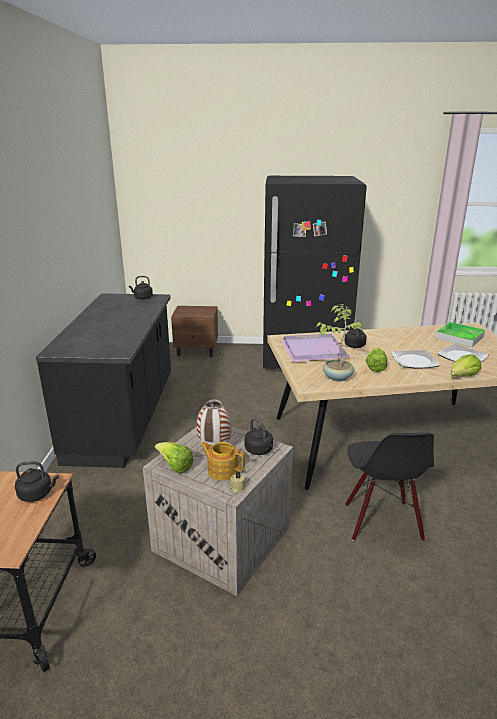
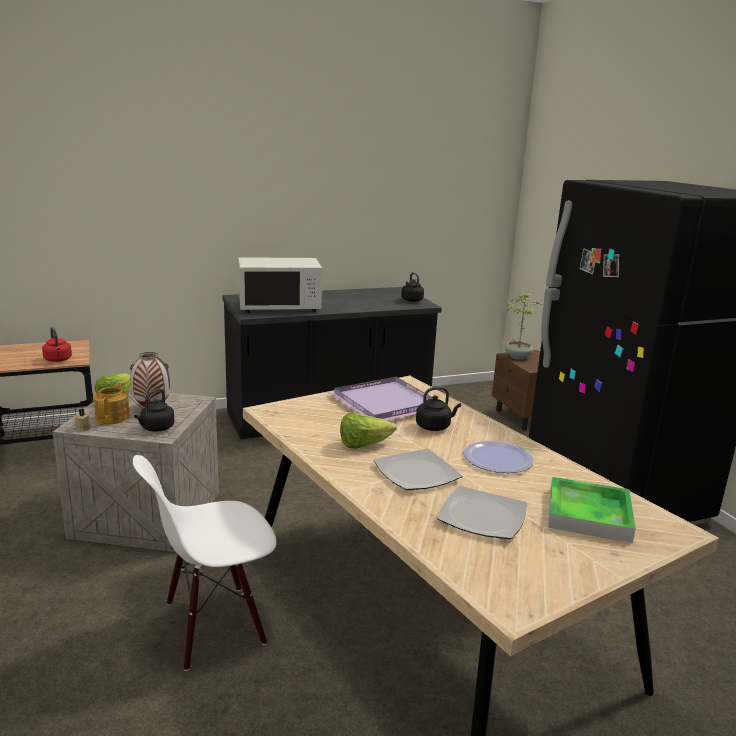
camera: 65 degrees right, 5 degrees down
(37, 494) = (58, 360): black kettle -> red kettle
(110, 339) = (279, 307): none -> white microwave
(337, 377) = (308, 423): potted plant -> potted plant (518, 356)
(381, 521) = (214, 625): black chair -> white chair
(400, 340) = (497, 458): none -> plate
(462, 377) = (387, 516): lettuce -> none

